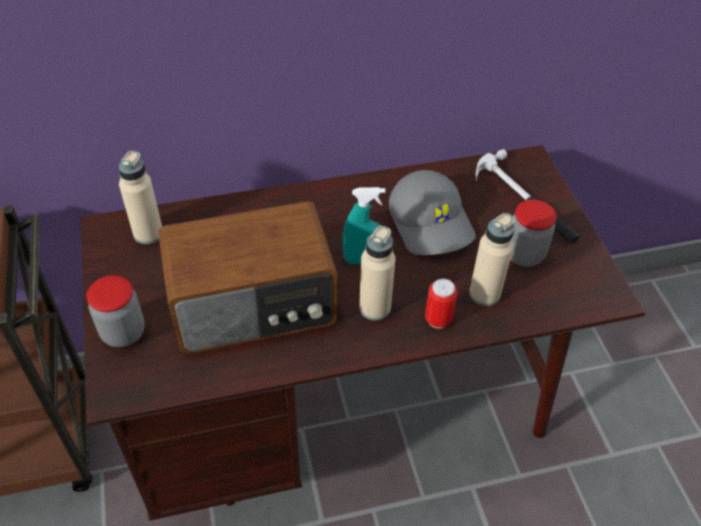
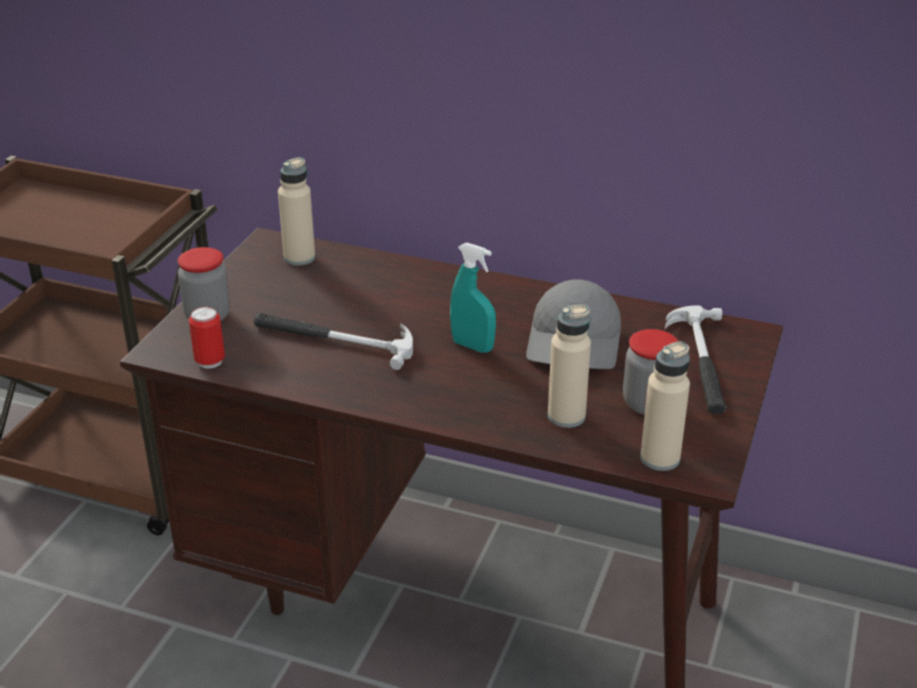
camera: 35 degrees right, 15 degrees down
(254, 306) = (334, 340): radio -> hammer
(375, 308) = (442, 383): beige bottle -> beige bottle (660, 458)
(438, 320) = (494, 416): can -> can (210, 361)

